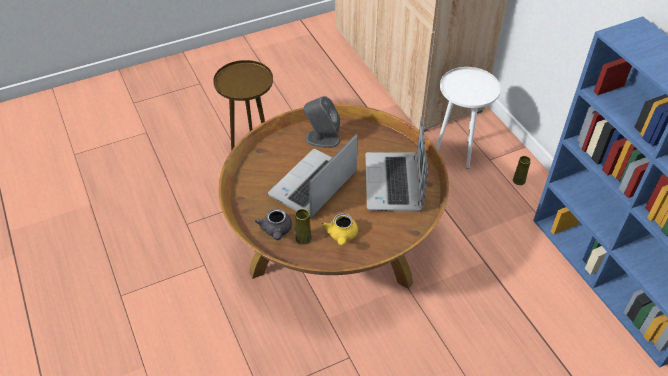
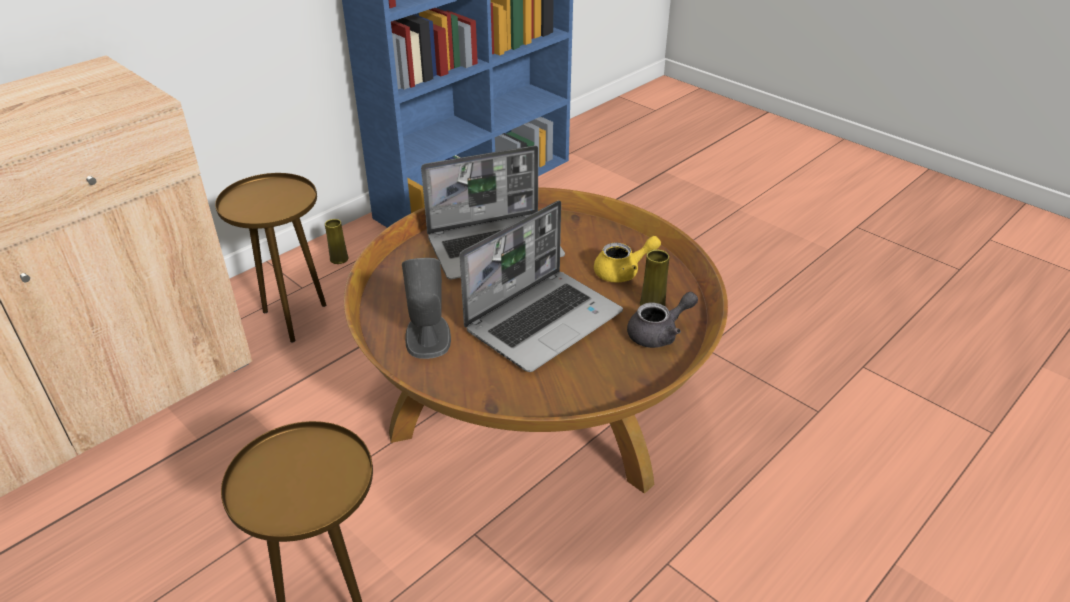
camera: 110 degrees left, 10 degrees down
(313, 186) = (544, 320): laptop -> laptop turned 60 degrees counterclockwise
(457, 153) = (294, 319): white side table -> brown side table

